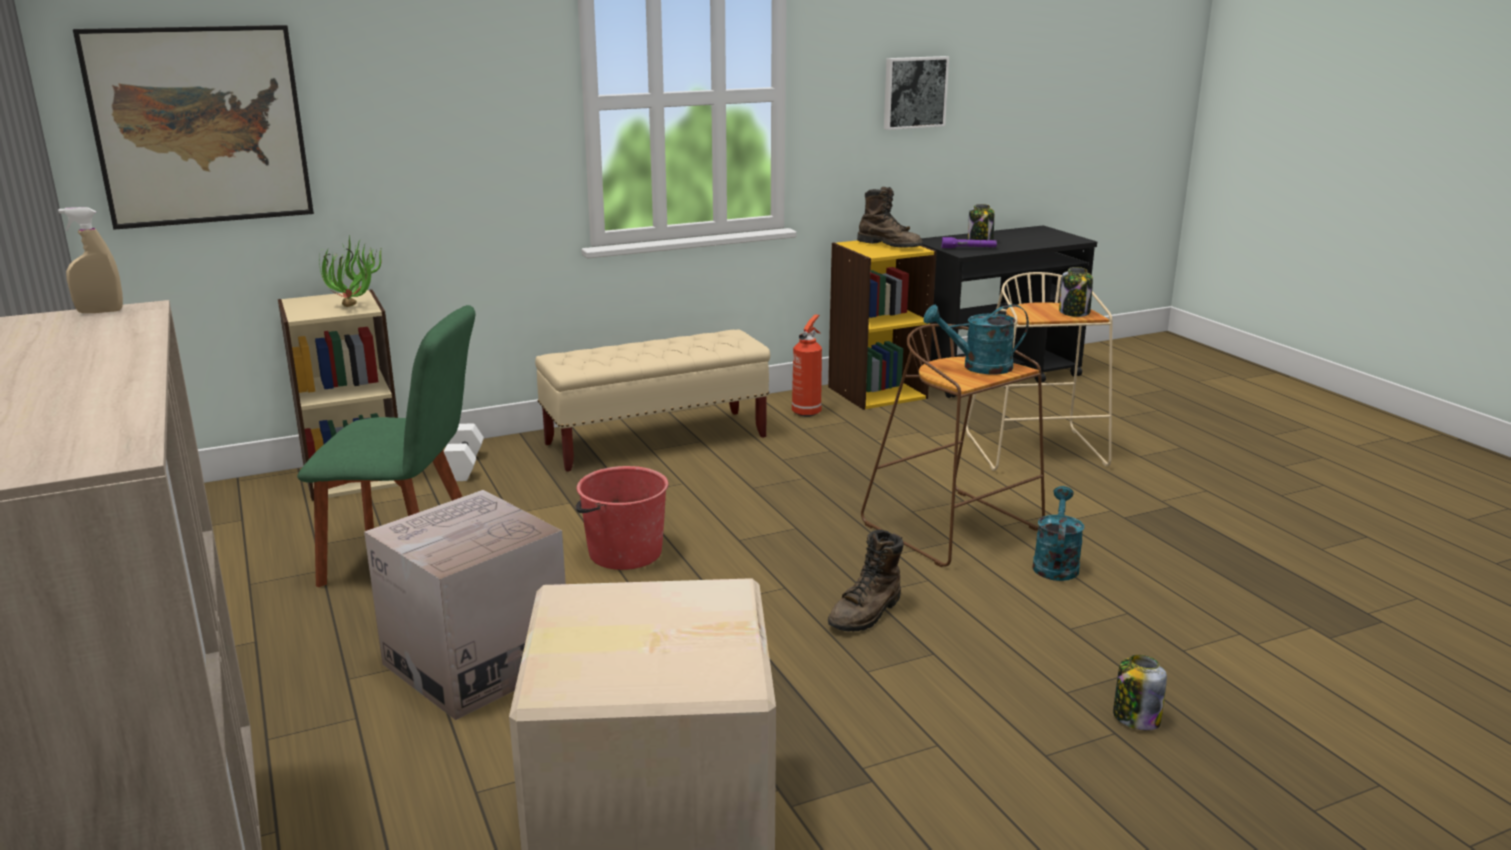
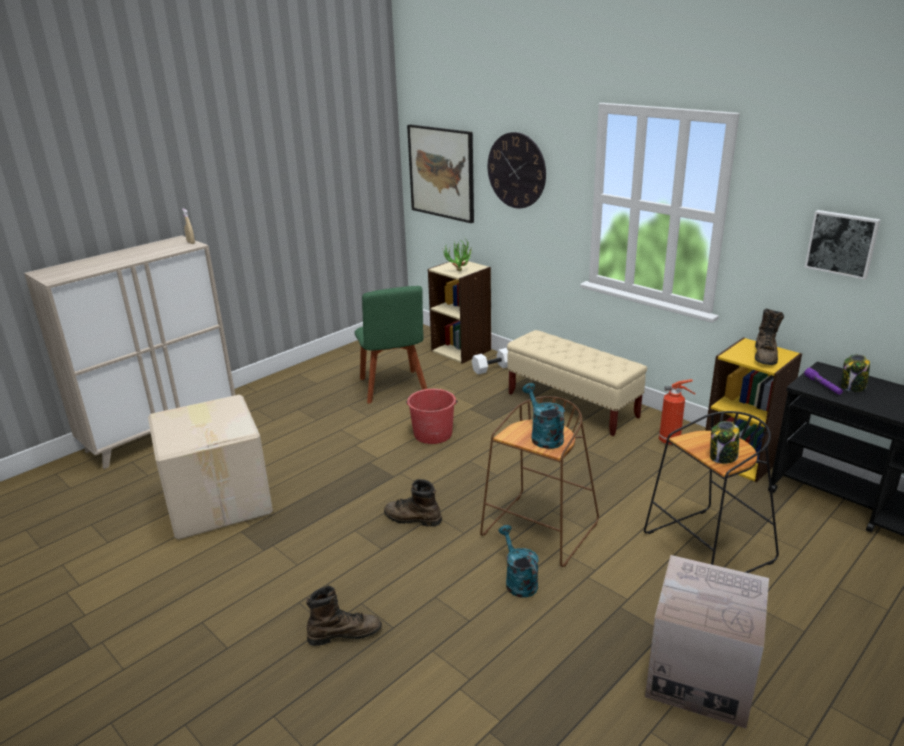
camera: 70 degrees right, 5 degrees up
(414, 86) = (516, 170): none -> wall clock
(476, 663) = (319, 430): cardboard box -> cardboard box (700, 675)
(1037, 451) = (707, 549): beige stool -> black stool
(1055, 564) = (518, 581): turquoise watering can -> turquoise watering can turned 105 degrees counterclockwise
(1135, 718) = (344, 633): jar -> brown boot

